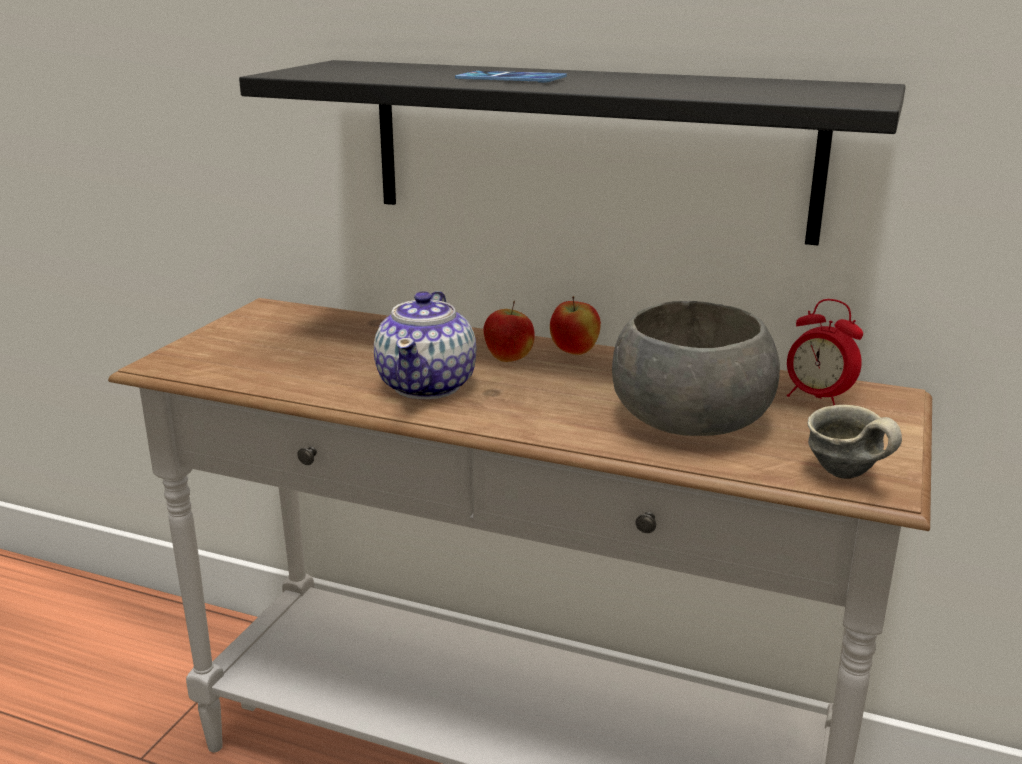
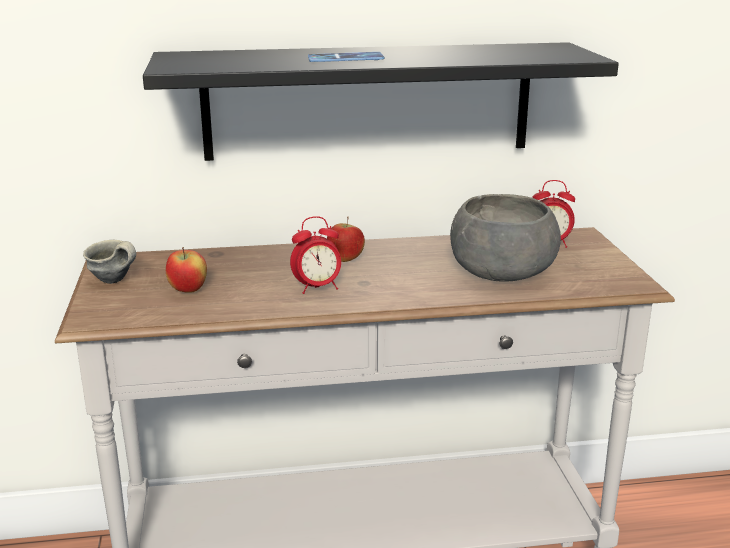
camera: 30 degrees left, 0 degrees up
(428, 385) = (317, 288): teapot -> alarm clock
(574, 352) = (380, 246): apple -> apple (188, 290)
(843, 476) = (614, 283): grey mug -> grey mug (112, 282)

